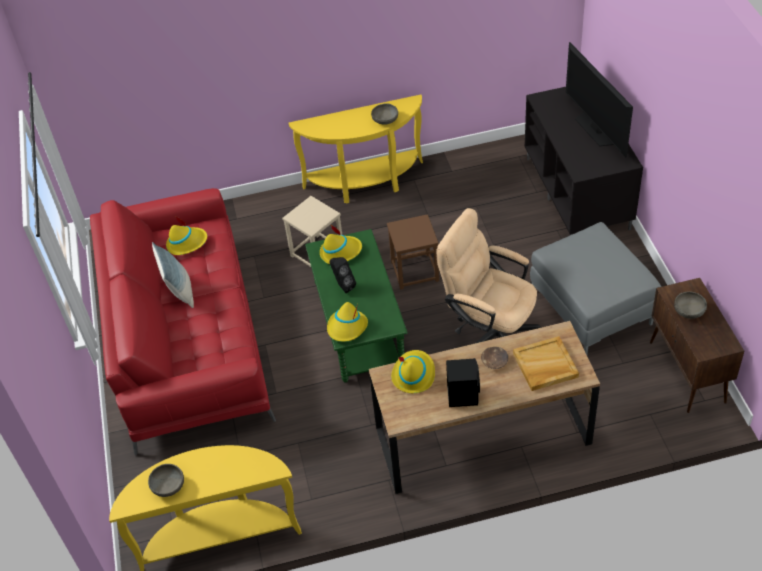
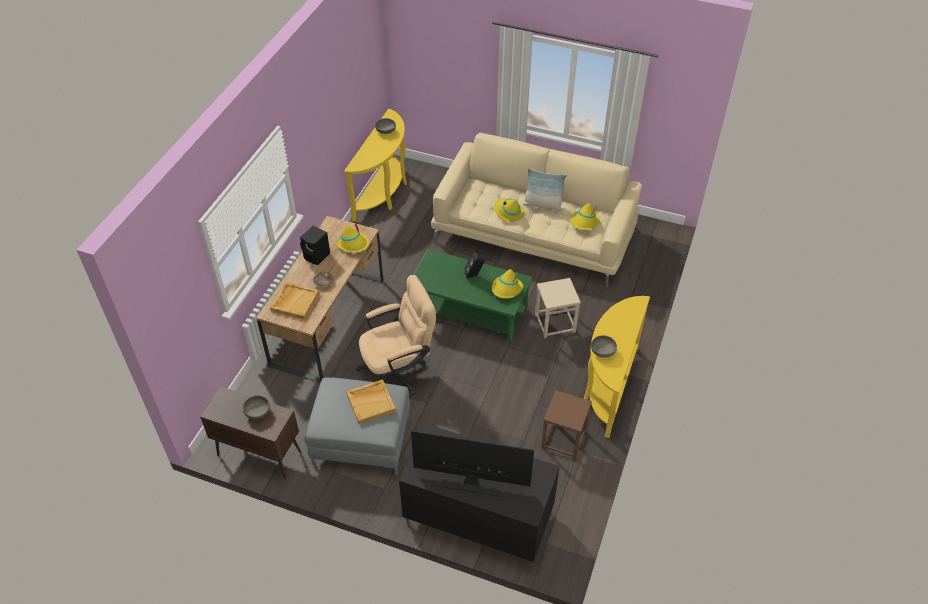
camera: 120 degrees right, 0 degrees up
(188, 337) = (534, 233): red sofa -> beige sofa
(347, 328) = (438, 261): yellow hat -> yellow hat (508, 212)
(415, 271) = (490, 365): brown stool -> brown stool (564, 439)
(579, 257) = (371, 402): none -> beige tray

